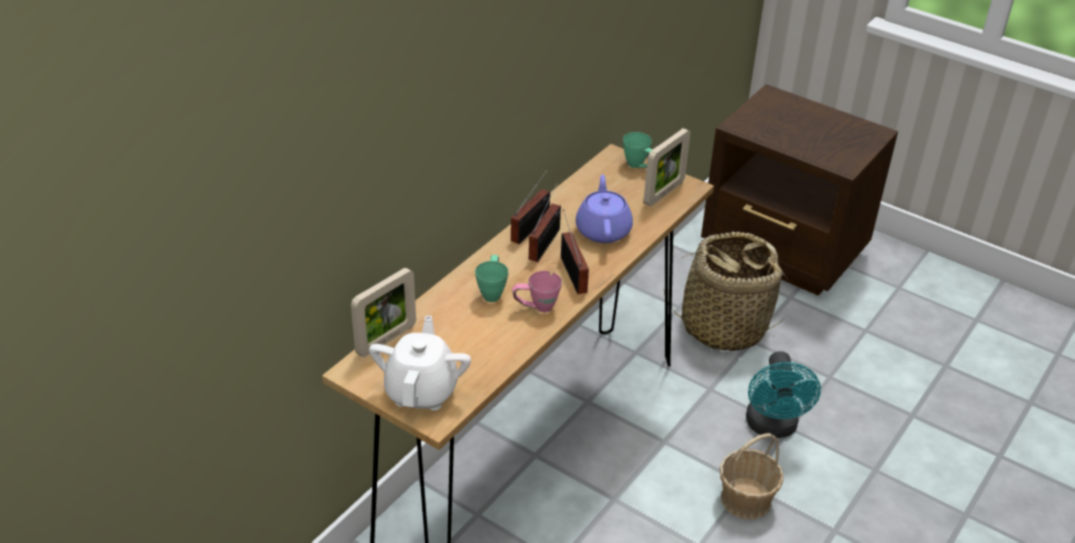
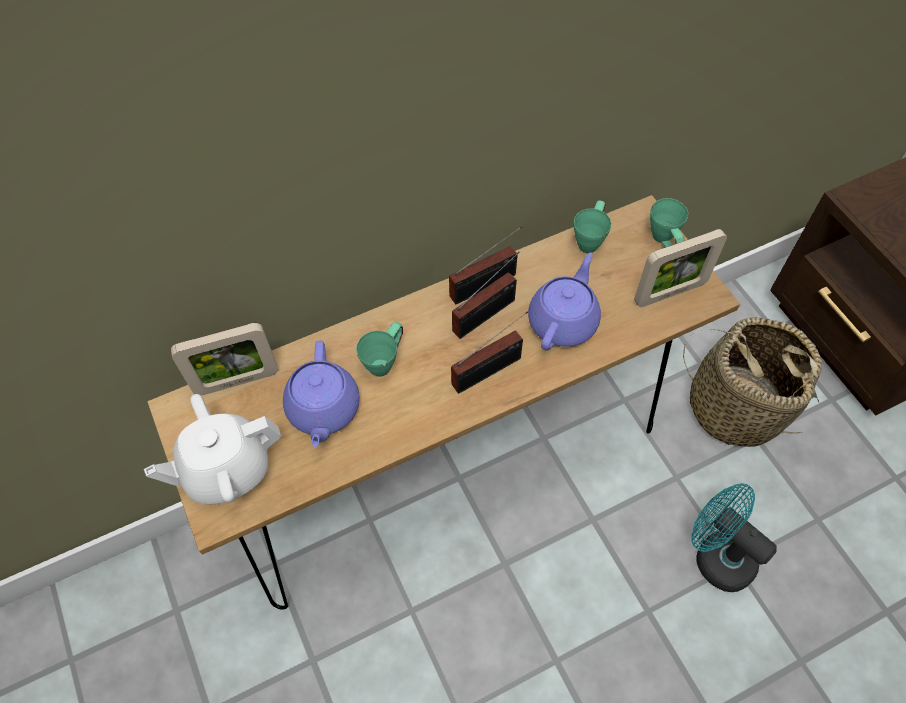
camera: 30 degrees right, 20 degrees up
(422, 391) = (226, 470): white teapot -> white teapot turned 150 degrees counterclockwise
(468, 333) = (323, 409): none -> purple teapot
(536, 308) = (417, 405): pink mug -> none
(573, 272) = (490, 370): radio -> radio turned 45 degrees clockwise
(587, 180) = (590, 239): none -> green mug
(746, 499) = (637, 630): basket -> none
(772, 427) = (716, 555): turquoise fan -> turquoise fan turned 105 degrees clockwise

